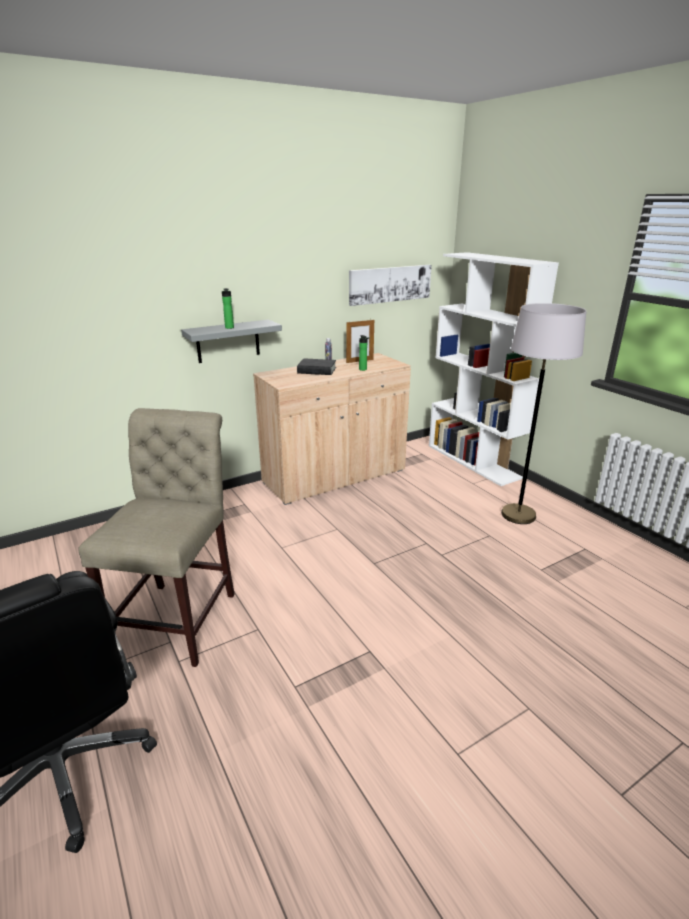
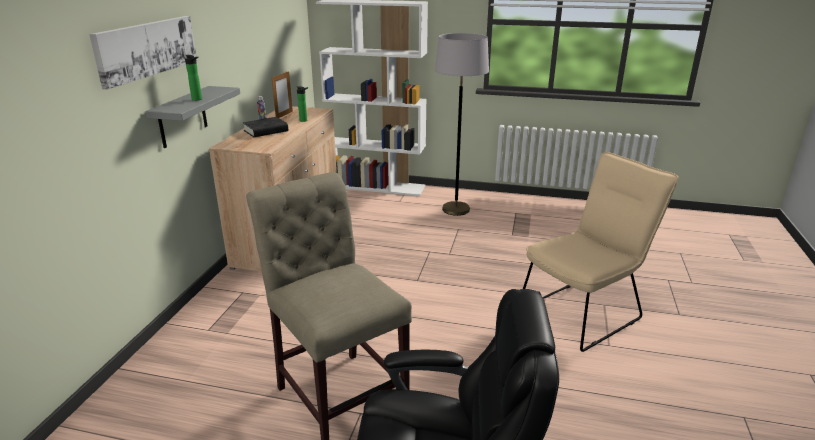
camera: 45 degrees left, 0 degrees up
(390, 284) = (278, 35): picture -> picture (147, 49)
(491, 699) = (584, 311): none -> beige chair

